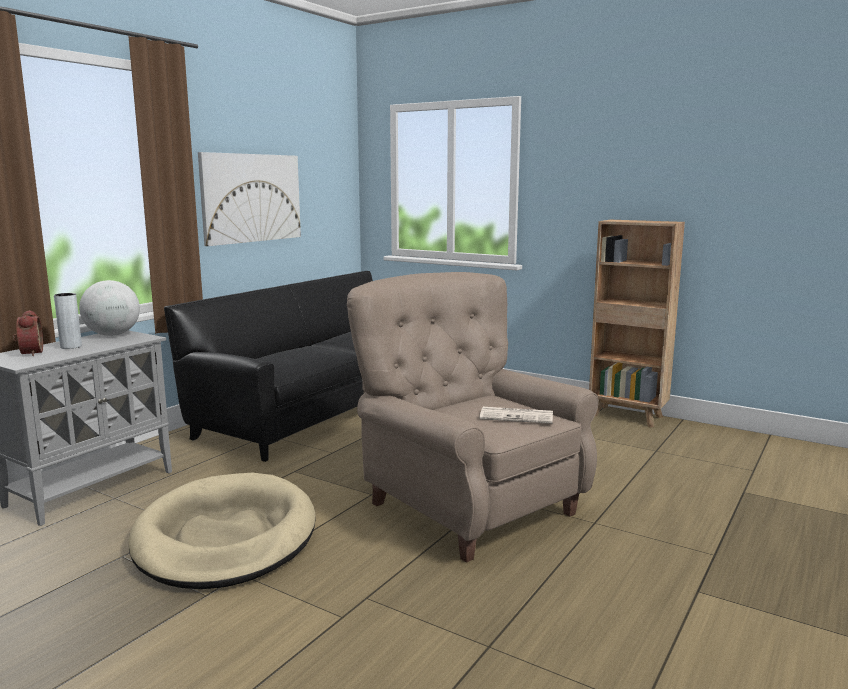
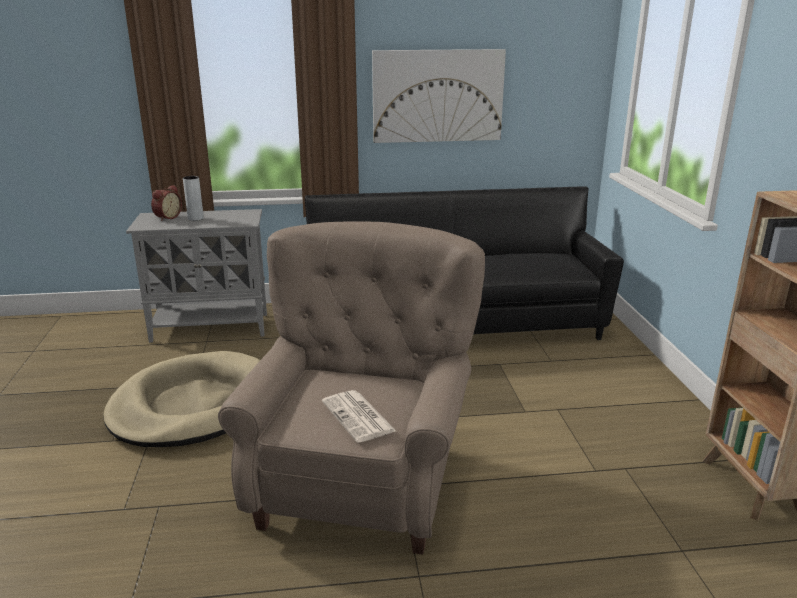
camera: 50 degrees right, 10 degrees up
(112, 335) = (241, 214): globe -> none

